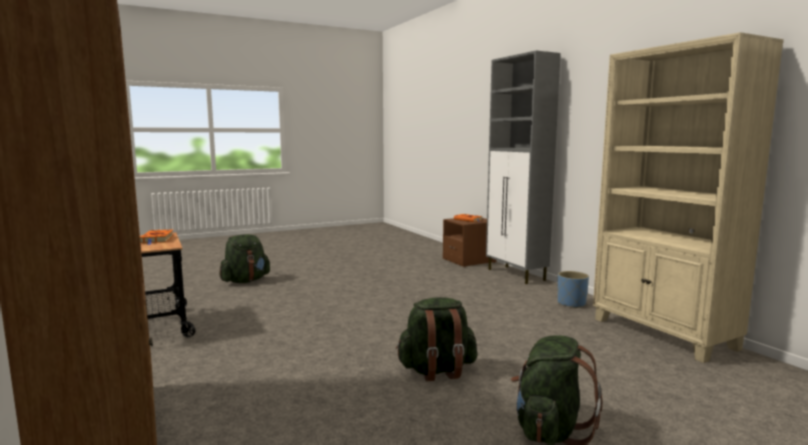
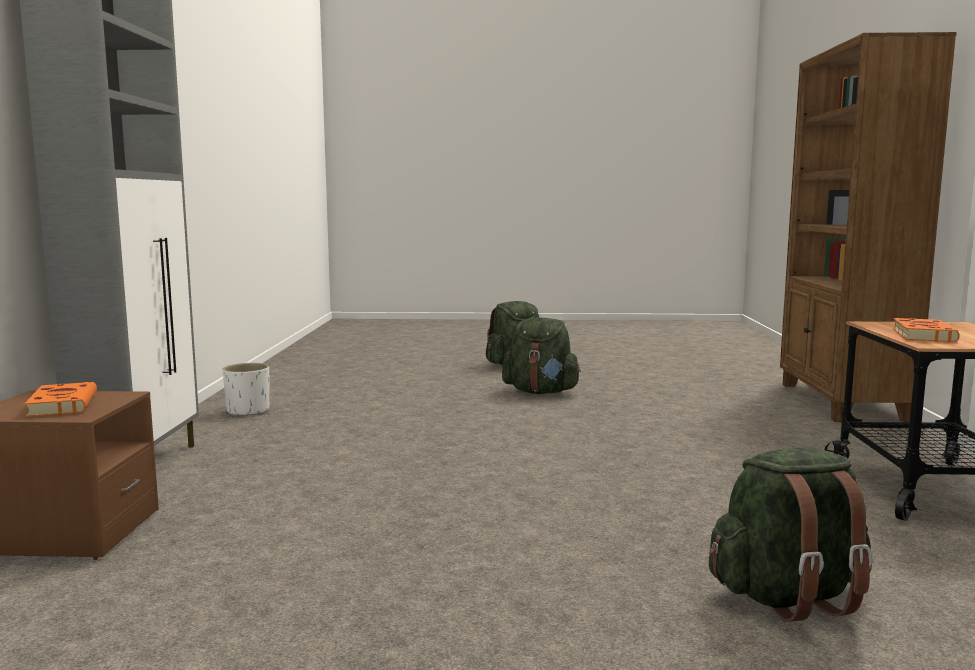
camera: 150 degrees left, 0 degrees up
(571, 303) = (248, 411): blue planter -> white planter
(663, 334) = (276, 379): beige bookcase -> none

